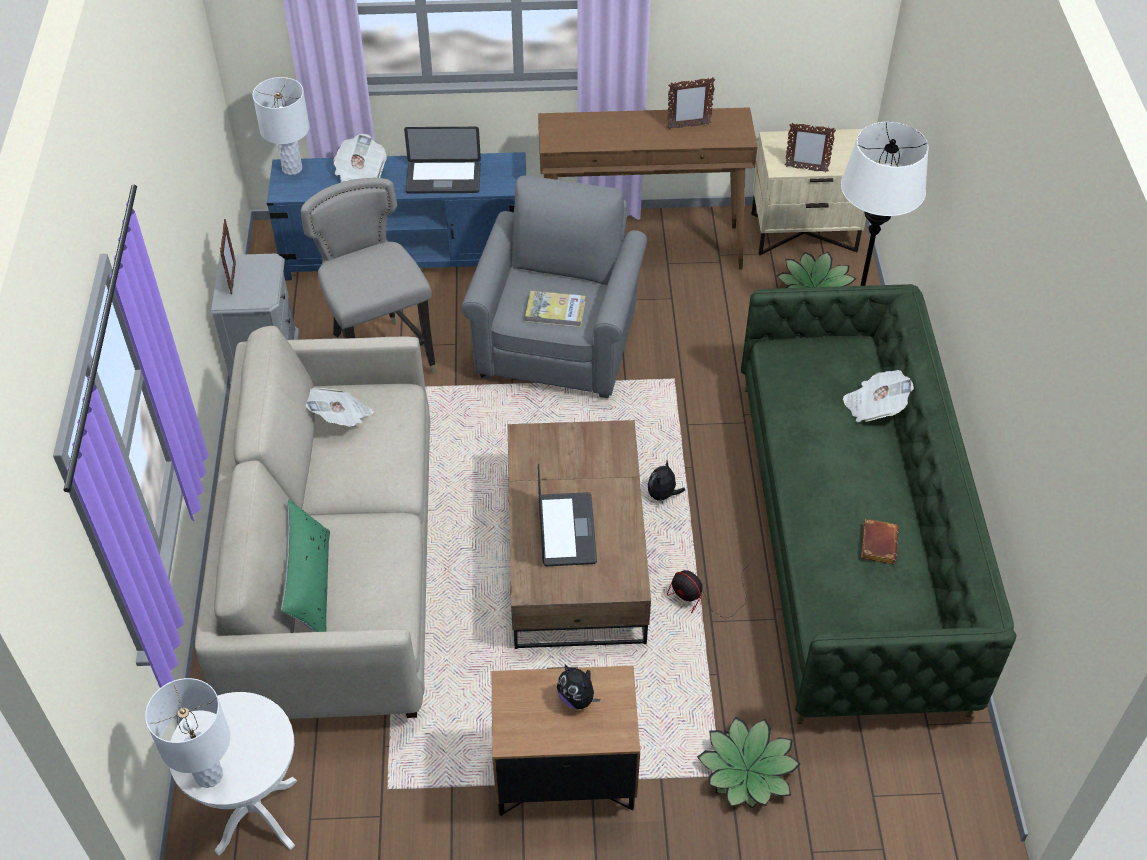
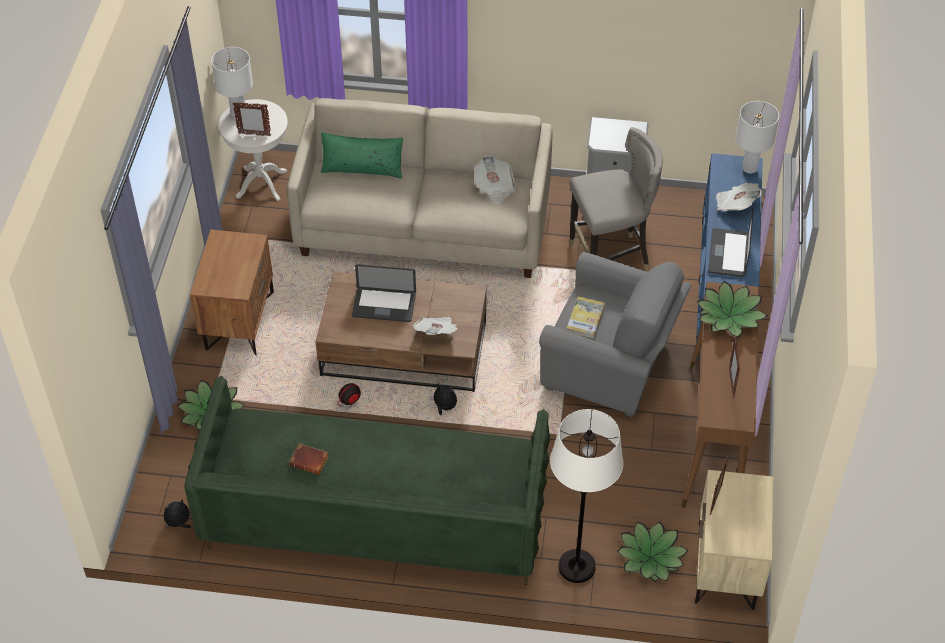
camera: 100 degrees right, 0 degrees up
(233, 279) = (620, 128): picture frame -> picture frame (254, 134)
(577, 698) = (234, 270): plush toy -> plush toy (179, 523)
(591, 132) = (729, 317): none -> potted plant
(874, 407) = (438, 493): newspaper -> newspaper (436, 333)

